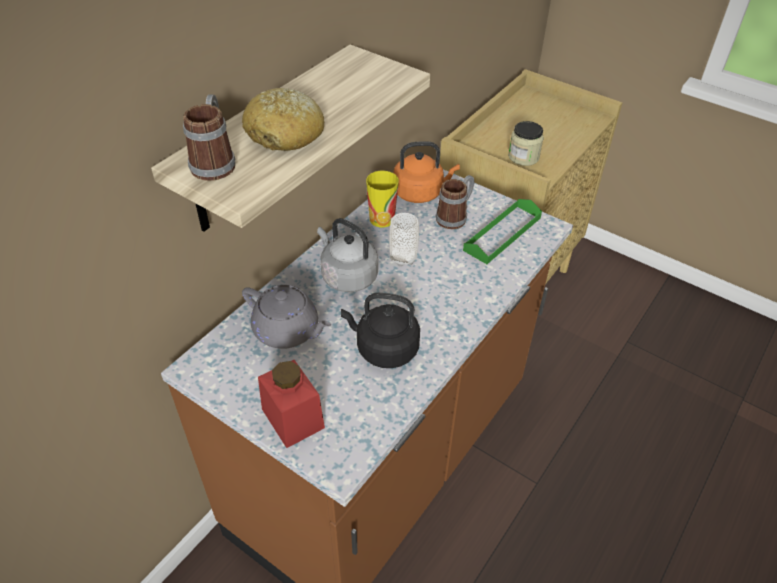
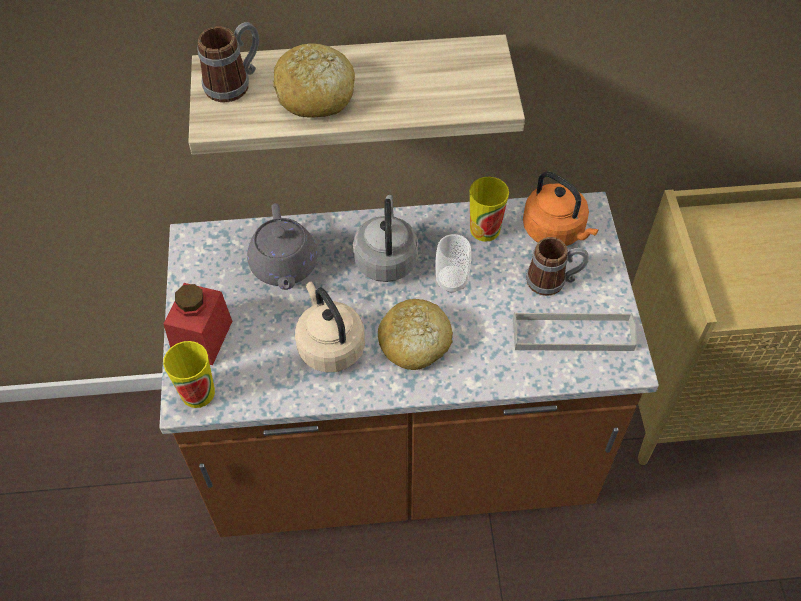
camera: 50 degrees right, 10 degrees up
(339, 453) = (198, 393): none -> cup
(384, 349) = (329, 345): black kettle -> beige kettle
(430, 305) = (414, 342): none -> bread
(502, 234) = (572, 334): green tray -> grey tray
(523, 157) = (741, 275): jar -> none

